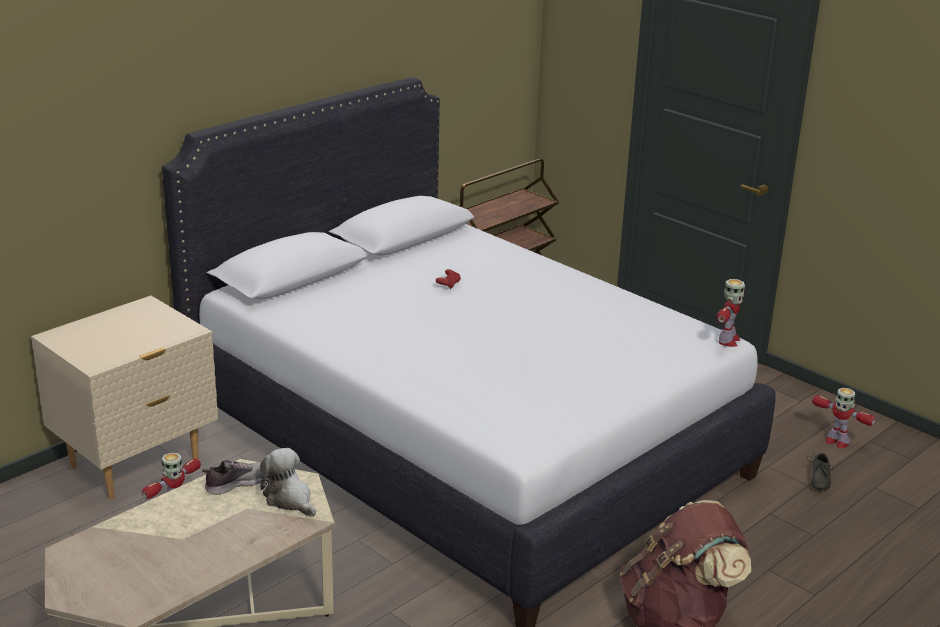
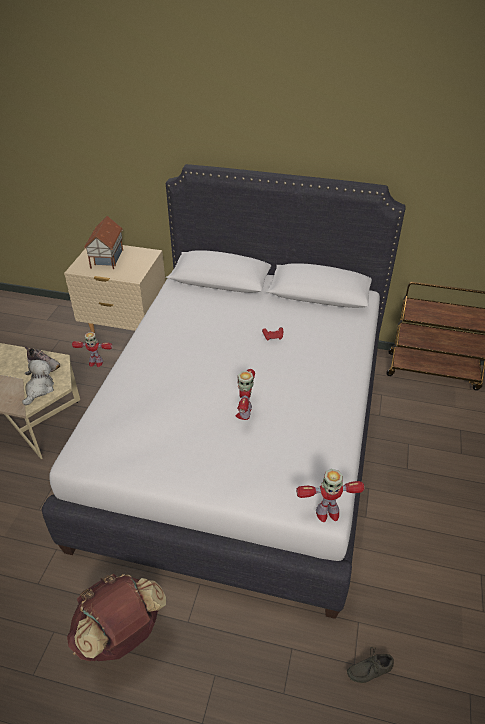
camera: 60 degrees right, 15 degrees up
(106, 337) = (106, 259): none -> toy house
(836, 441) = (442, 664): toy robot -> toy robot (244, 412)

